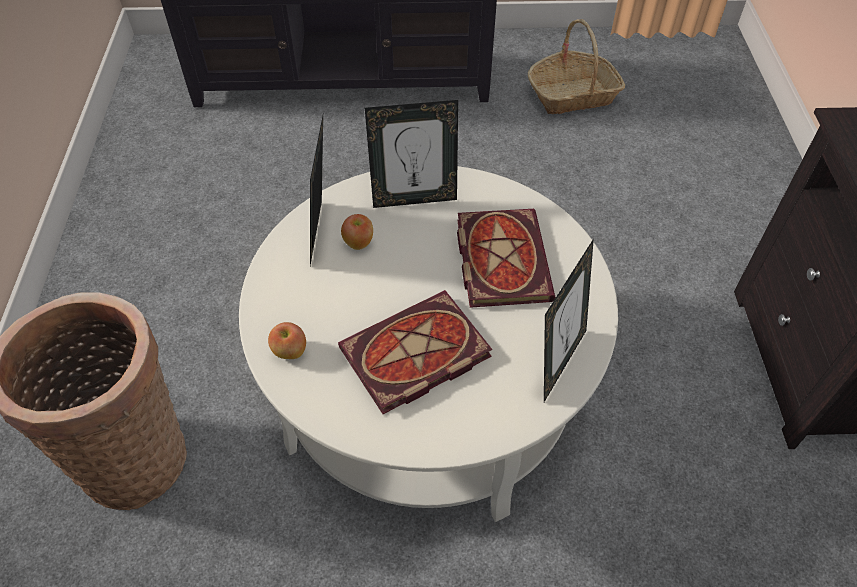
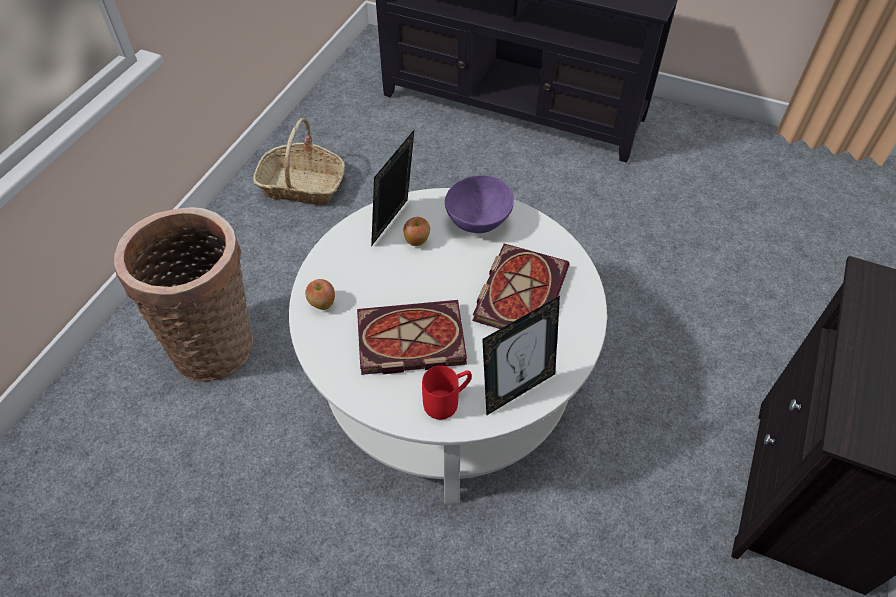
camera: 25 degrees right, 0 degrees up
(414, 198) = (479, 221): picture frame -> purple bowl
(494, 404) = (448, 401): none -> red mug
(573, 95) = (709, 179): basket -> basket (302, 185)

